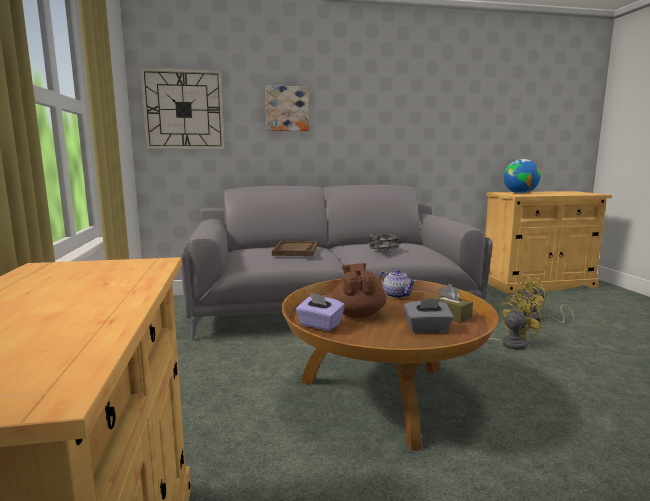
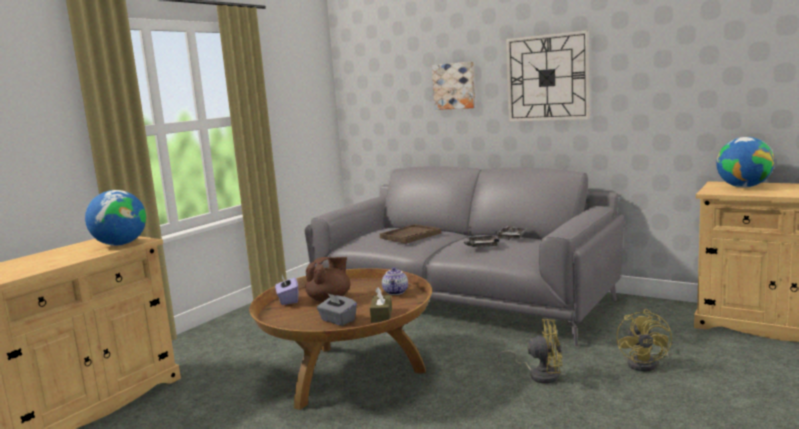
camera: 45 degrees right, 0 degrees up
(125, 271) = (120, 244): none -> globe
(184, 110) = (371, 94): wall clock -> wall clock (547, 78)
(537, 319) = (646, 364): yellow fan -> yellow fan turned 105 degrees counterclockwise

